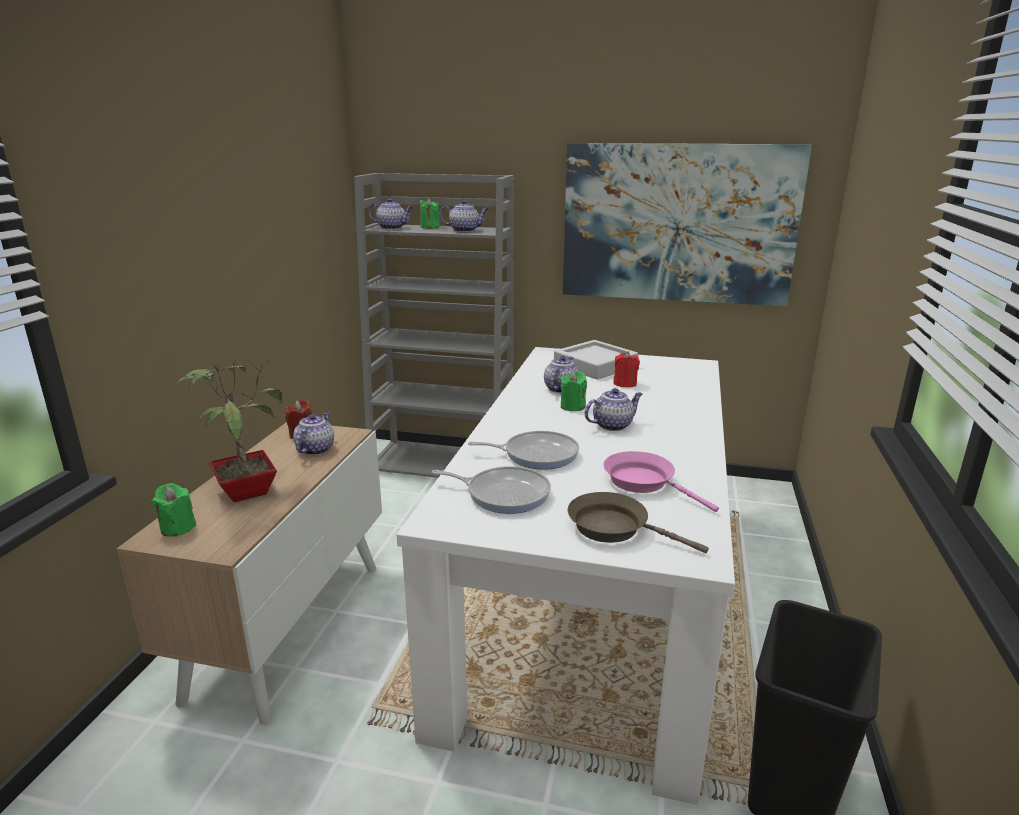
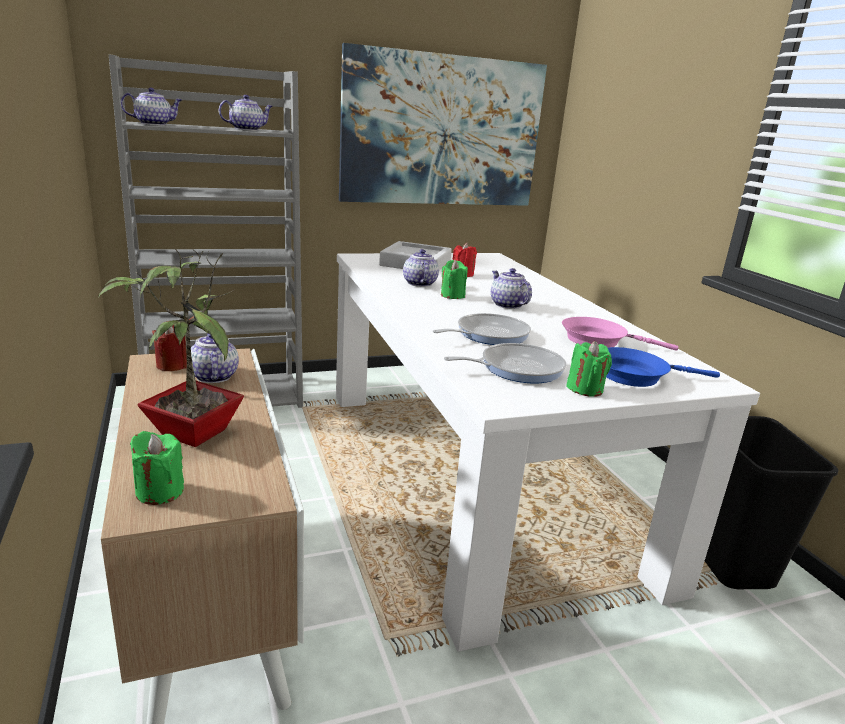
camera: 35 degrees left, 0 degrees up
(430, 227) = (198, 126): green candle -> green candle (585, 389)
(613, 425) = (507, 305): teapot -> teapot turned 60 degrees counterclockwise
(614, 528) = (635, 375): brown frying pan -> blue frying pan

